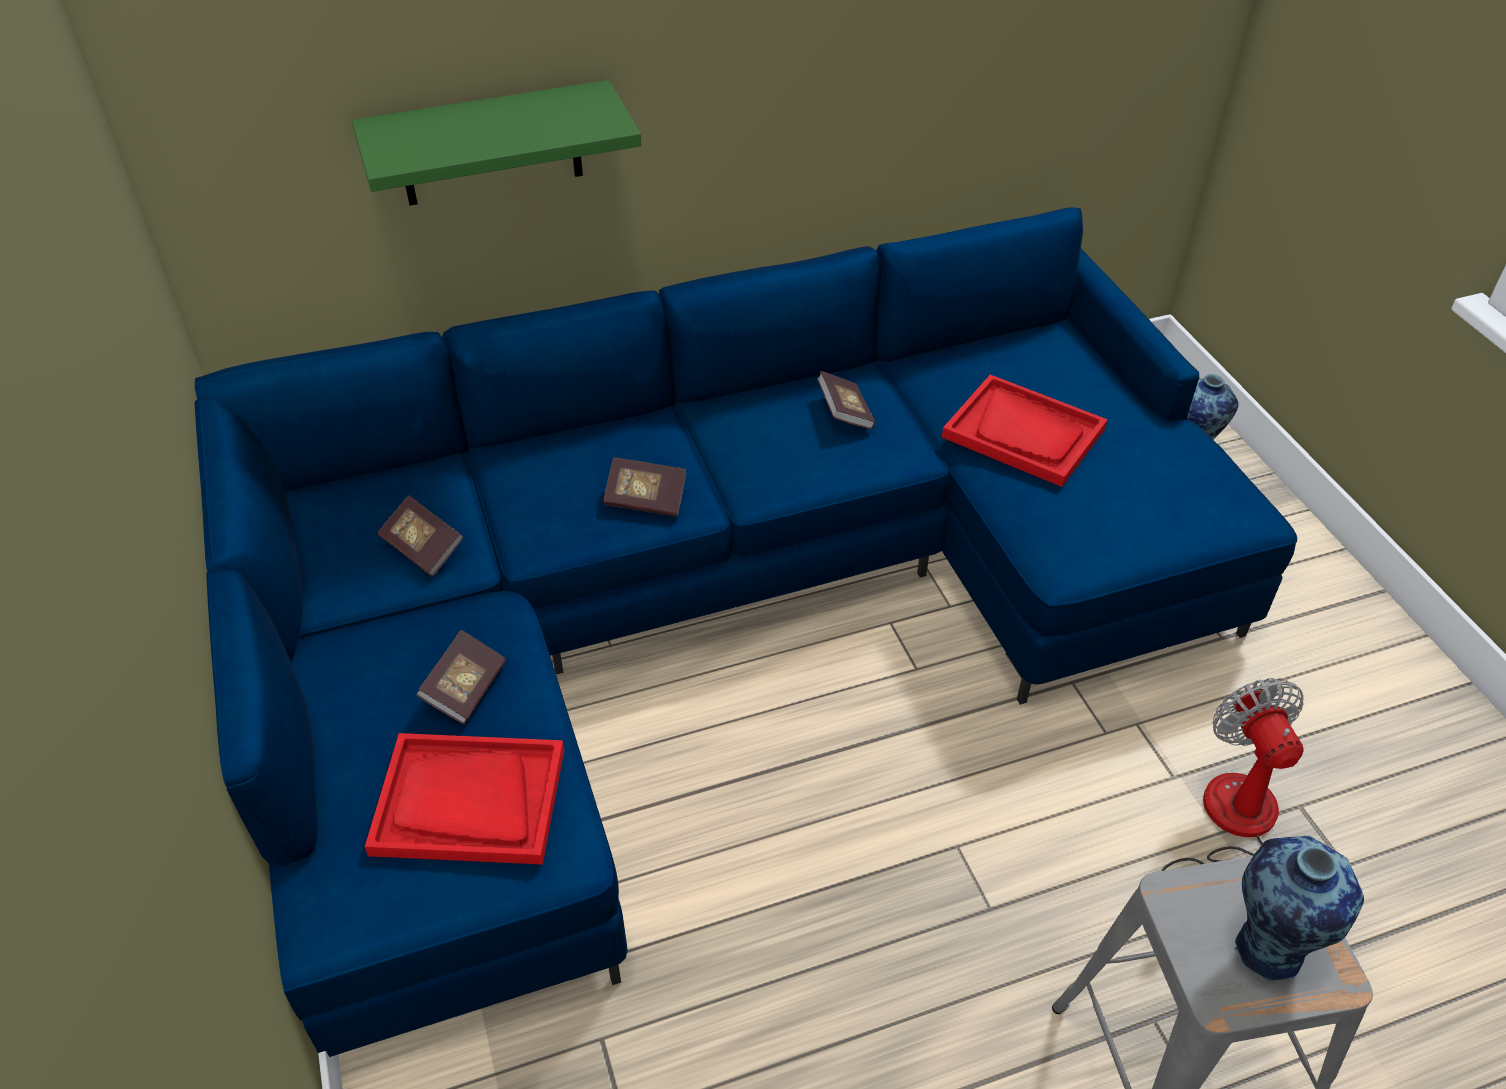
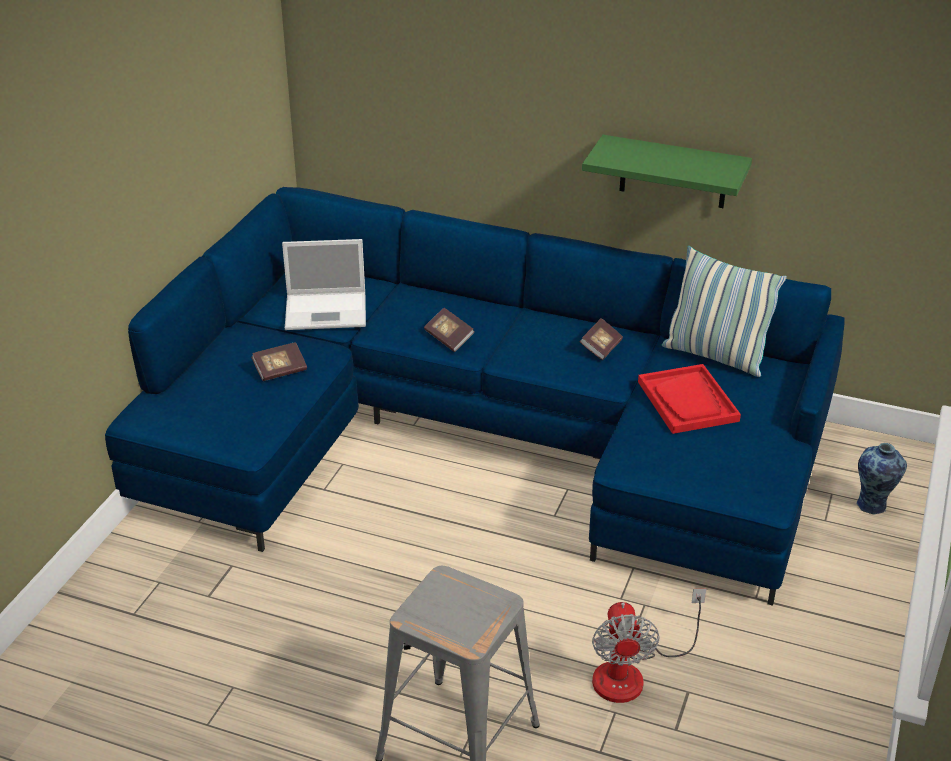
camera: 40 degrees right, 10 degrees down
(423, 548) = (327, 311): book -> laptop
(468, 801) = (233, 409): red tray -> none
(490, 145) = (459, 116): green shelf -> green shelf (673, 172)
(976, 357) = (715, 356): none -> pillow
(1226, 825) = (632, 673): fan -> fan turned 150 degrees clockwise
(1265, 950) = (455, 617): vase -> none

